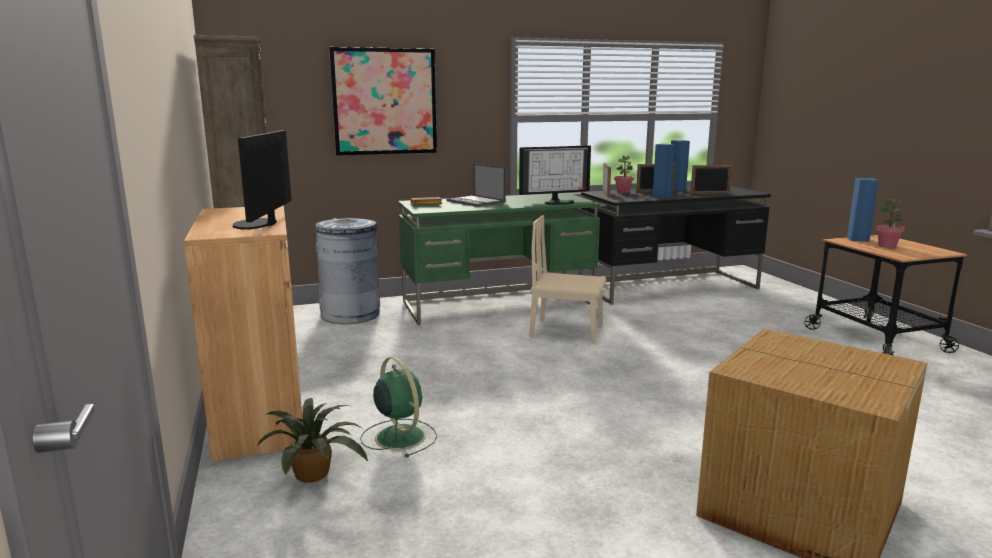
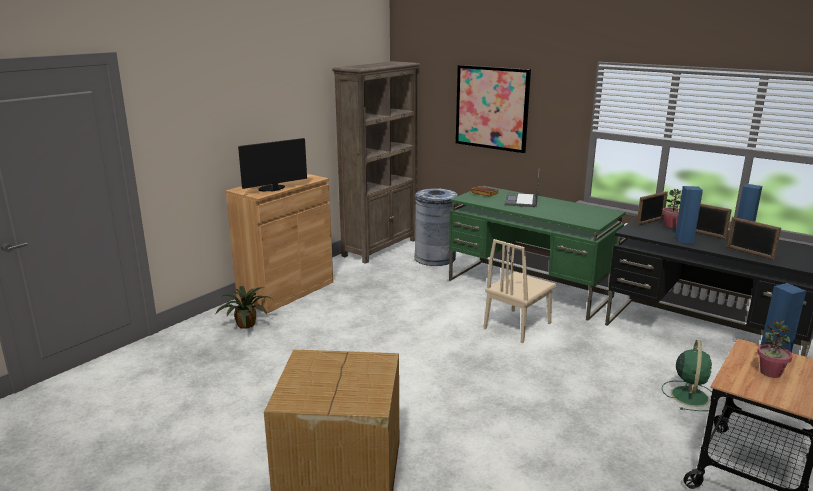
camera: 55 degrees right, 5 degrees up
(399, 436) = (301, 329): green fan -> green fan (689, 395)
(558, 202) = (573, 218): monitor -> none
(566, 331) = (517, 326): beige chair -> beige chair turned 120 degrees counterclockwise

